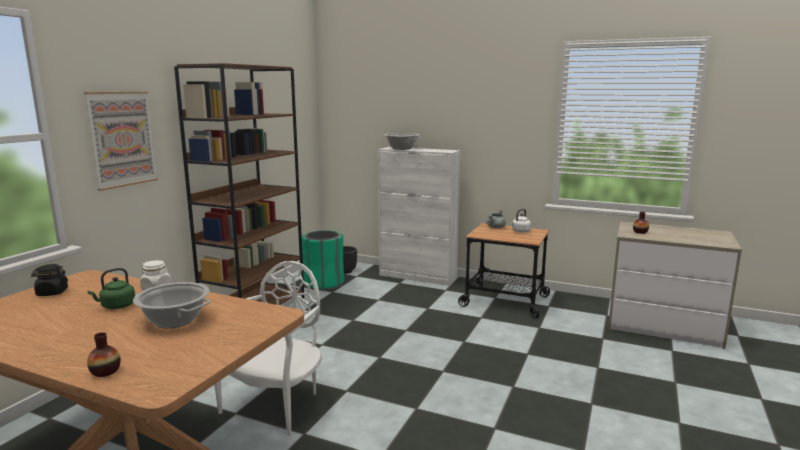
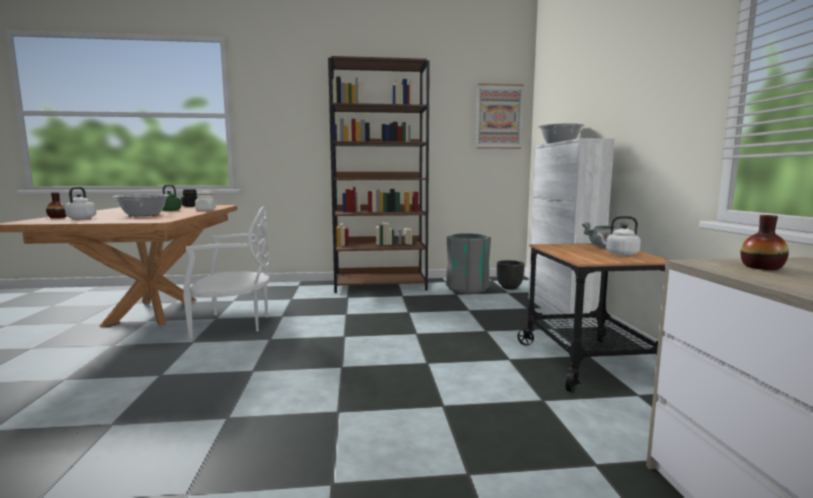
camera: 60 degrees right, 5 degrees down
(122, 139) = (284, 123): picture -> picture (499, 116)
(160, 355) = (80, 218): none -> white kettle
(324, 283) = (467, 288): green trash can -> grey trash can

